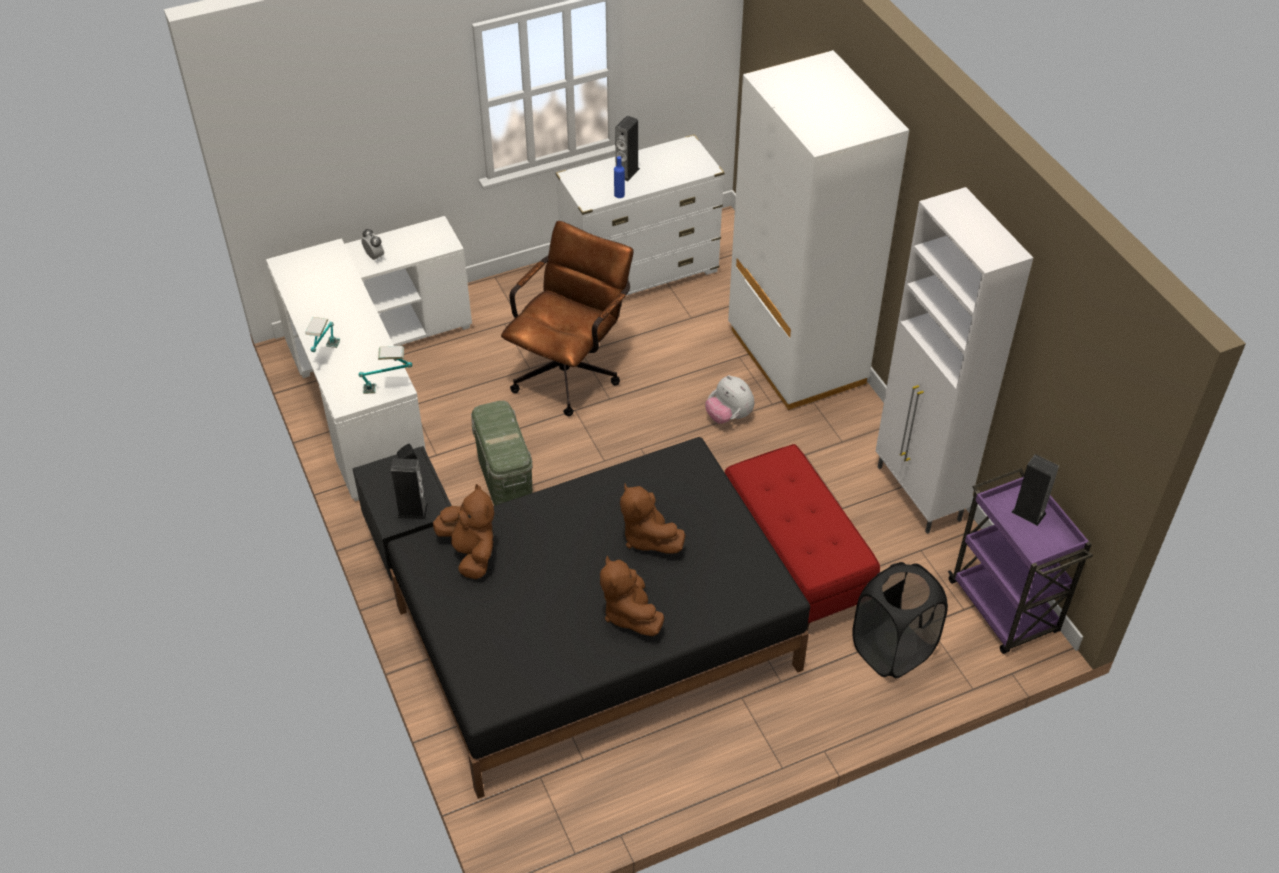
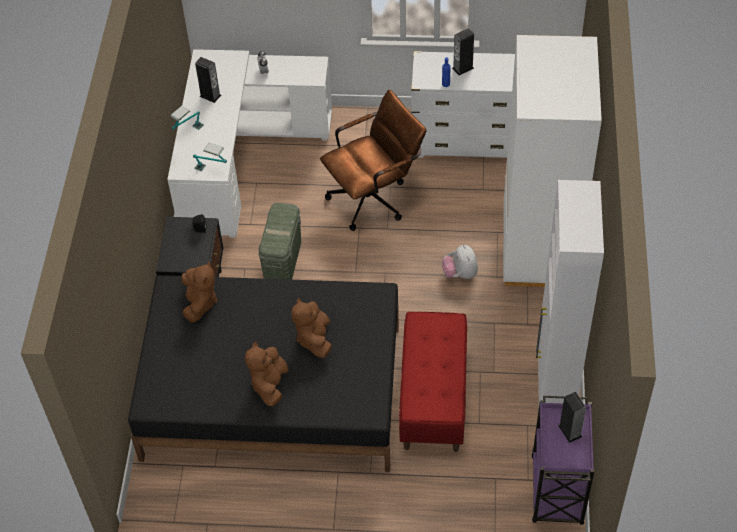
camera: 30 degrees right, 5 degrees up
(412, 511) = (184, 260): speaker -> speaker (210, 95)
(892, 650) = (458, 485): black laundry basket -> none

